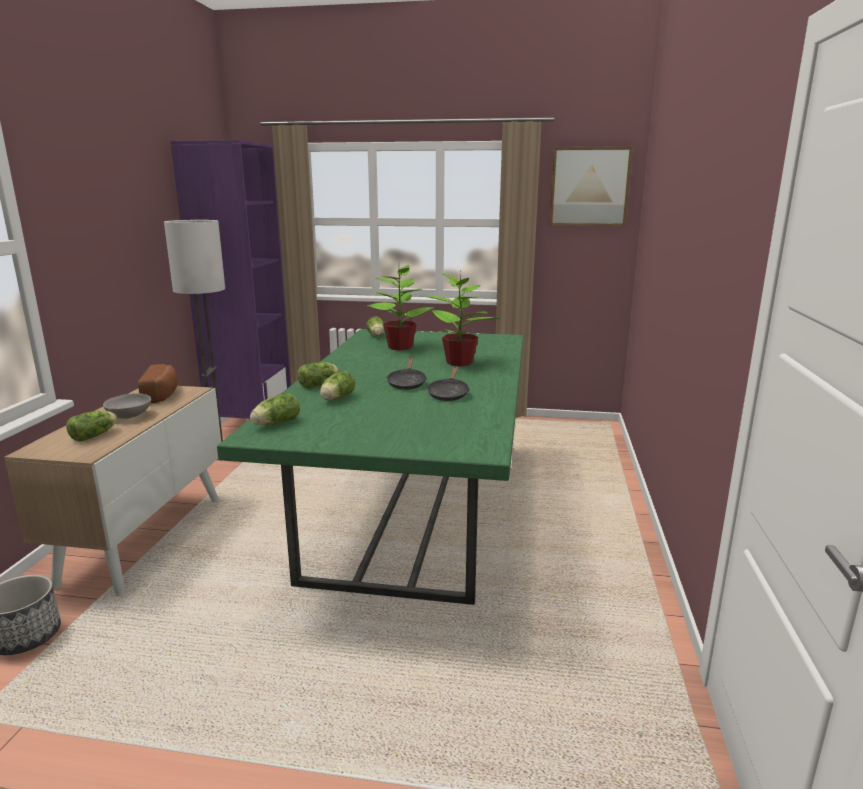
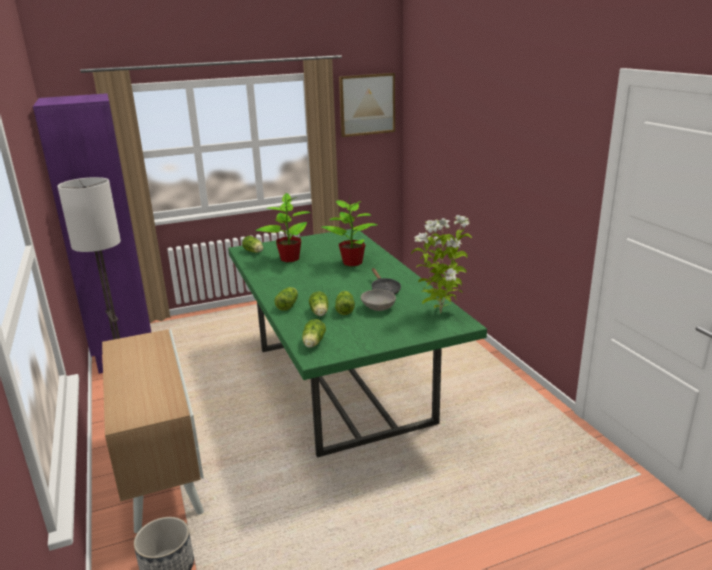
camera: 30 degrees left, 5 degrees up
(95, 435) = (149, 395): lettuce -> lettuce (345, 309)
(130, 416) = (146, 372): grey bowl -> grey bowl (378, 308)
(163, 395) = (138, 347): bread -> none
(407, 383) = (345, 288): black frying pan -> none
(475, 432) = (440, 312): none -> potted plant

